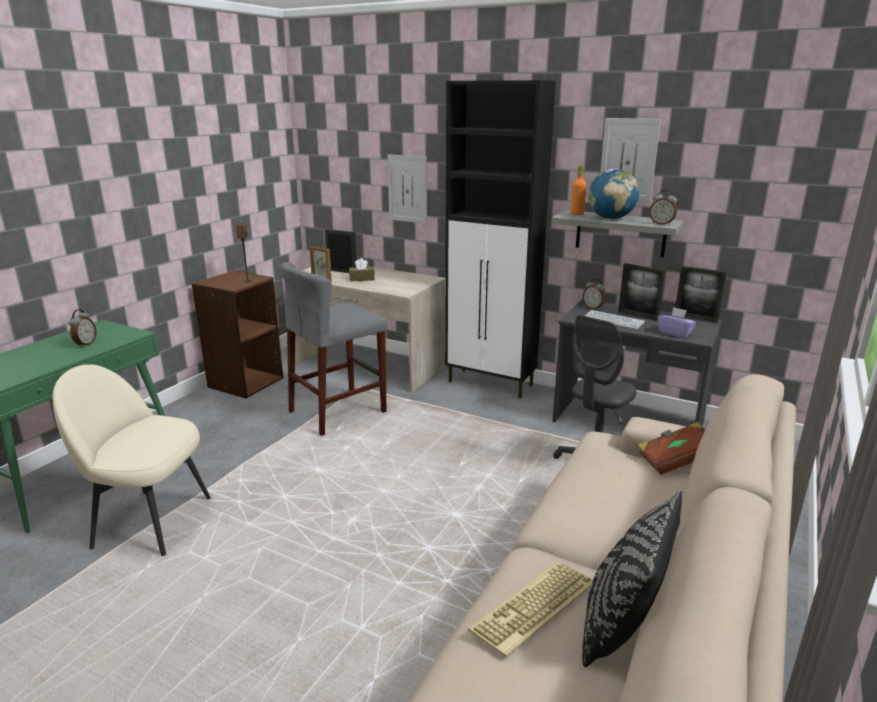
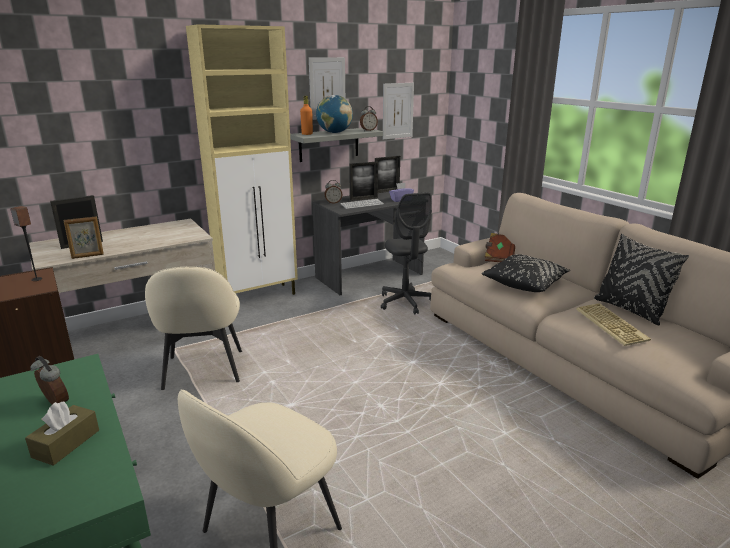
camera: 60 degrees left, 0 degrees up
(338, 412) = (203, 371): grey stool -> beige chair
(362, 279) = (124, 242): brown tissue box -> brown tissue box (66, 443)
(407, 189) = (129, 139): picture -> picture (397, 111)
(491, 384) = (259, 296): black cabinet -> beige cabinet
(602, 501) = (525, 283): none -> black pillow

